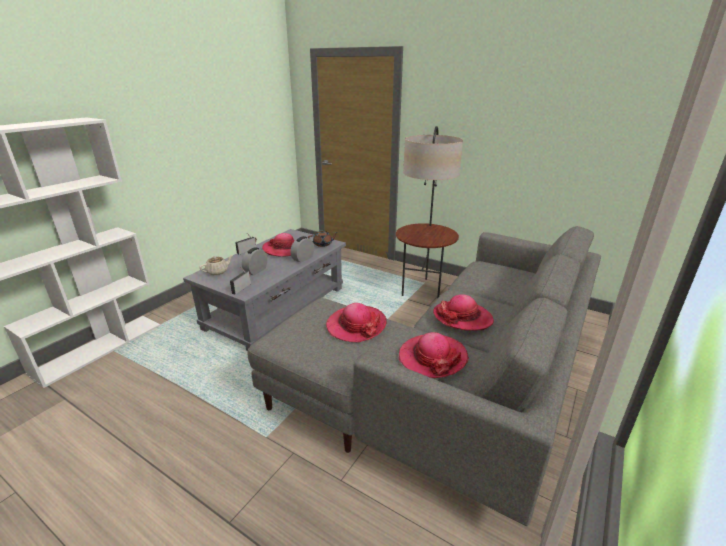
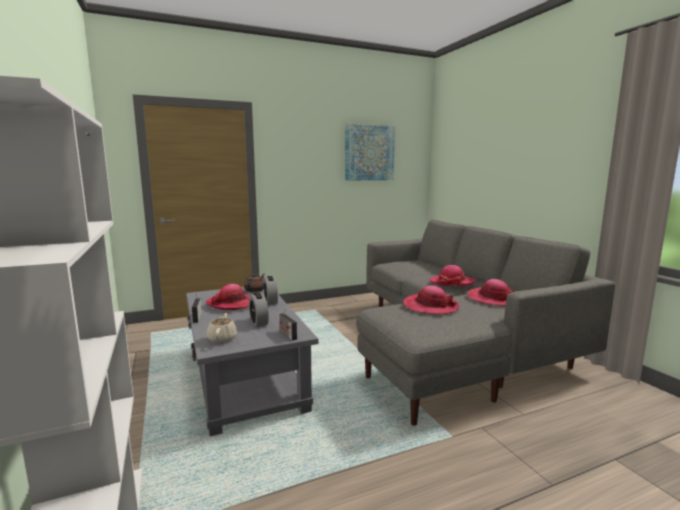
camera: 55 degrees left, 15 degrees down
(422, 289) = (323, 313): floor lamp -> none
(546, 108) = (369, 153): none -> picture

